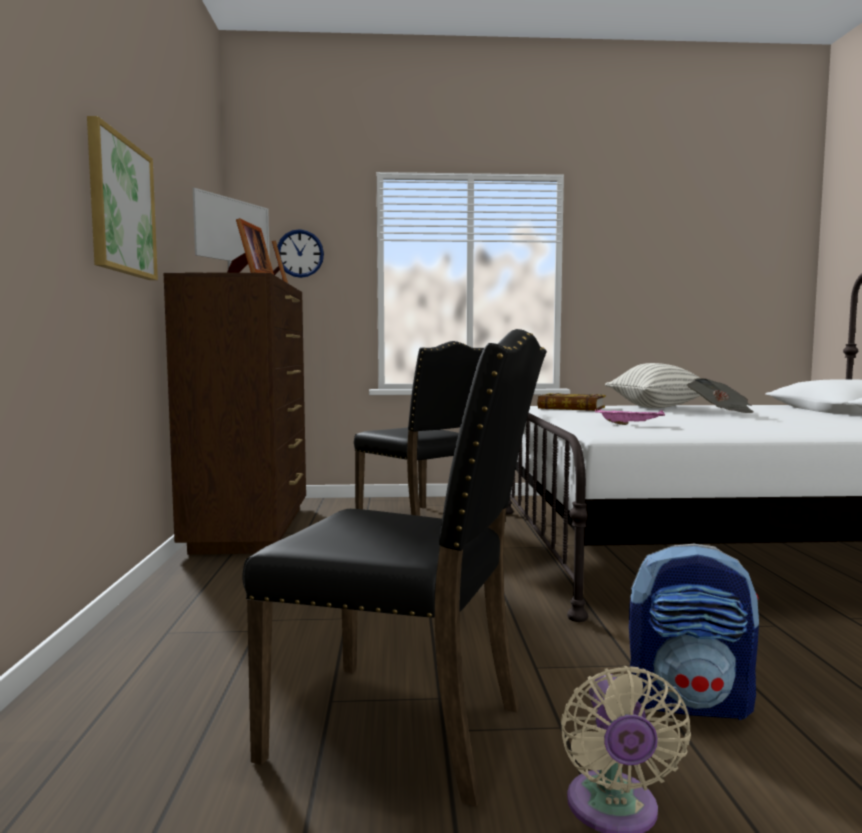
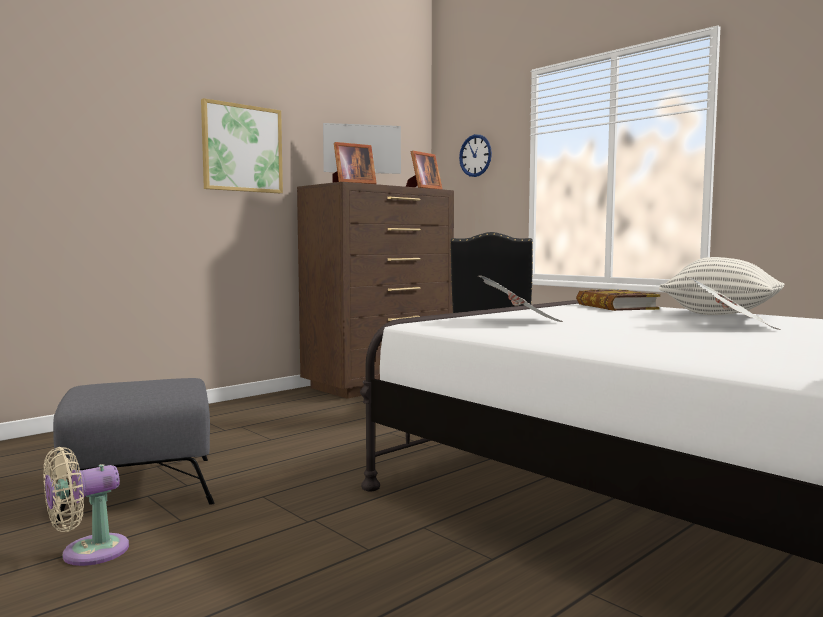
camera: 50 degrees right, 0 degrees up
(403, 730) = (139, 487): black chair -> grey ottoman
(630, 424) = (520, 321): pink tray -> newspaper
(689, 702) = (264, 549): backpack -> none

